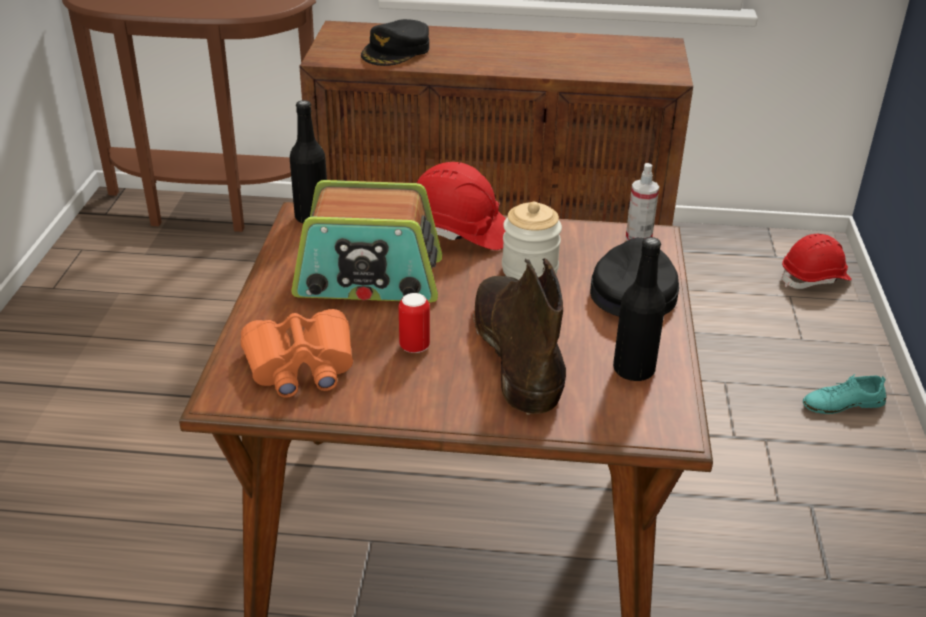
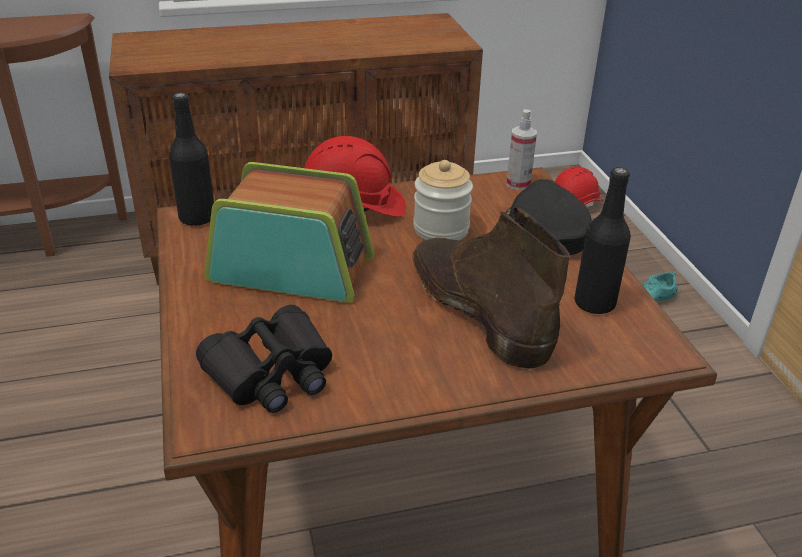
camera: 20 degrees left, 0 degrees up
(300, 366) = (271, 373): orange binoculars -> black binoculars
(369, 279) = (292, 268): radio -> radio turned 150 degrees counterclockwise
(396, 51) = (200, 52): black cap -> none
(414, 347) = (378, 327): can -> none

